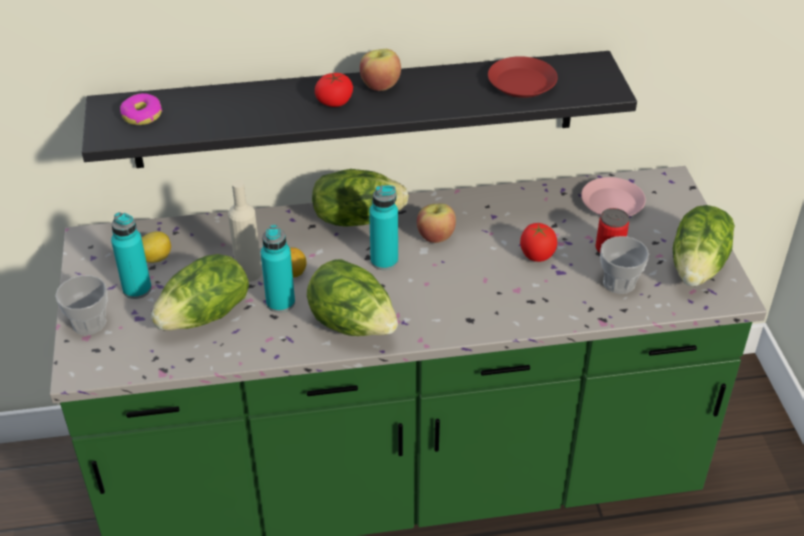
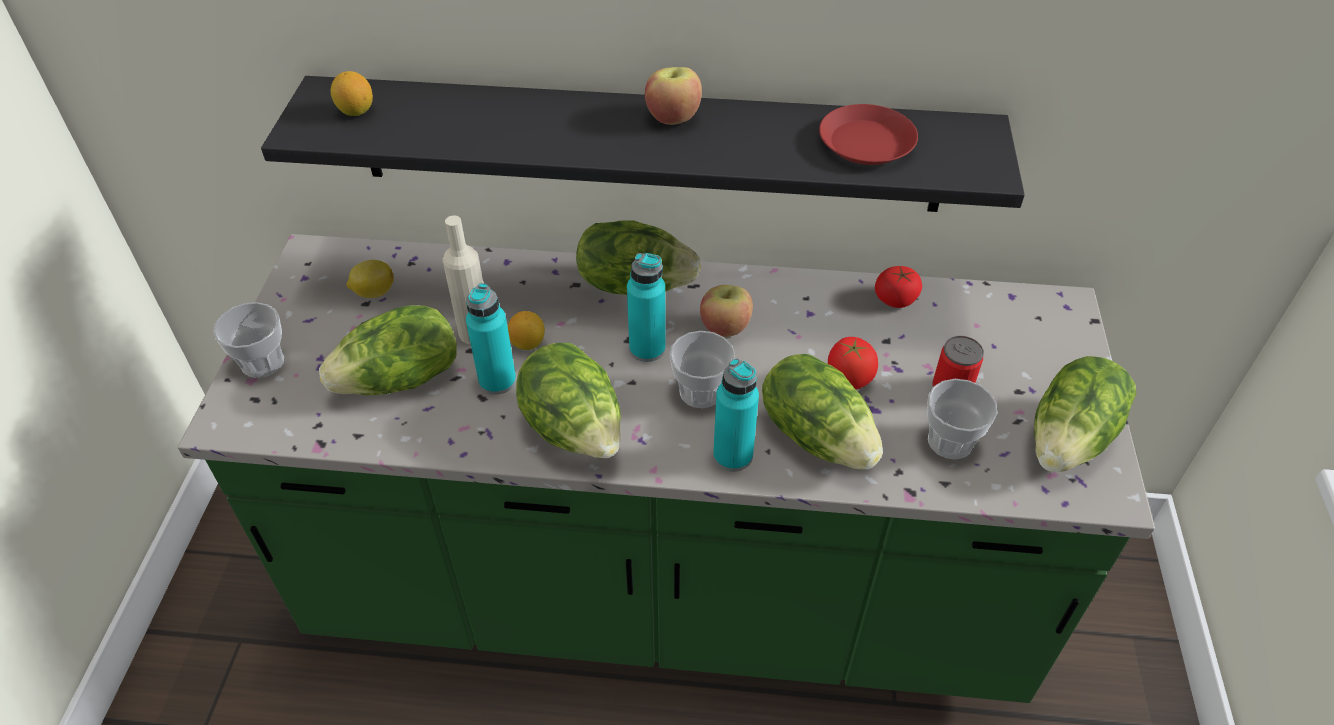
camera: 15 degrees right, 5 degrees up
(137, 289) = (336, 328): turquoise bottle -> turquoise bottle (733, 455)
(142, 115) = (356, 111): donut -> lemon
(334, 101) = (604, 129): tomato -> tomato (896, 298)
(434, 283) = (700, 392): none -> cup
(527, 296) = (817, 435): none -> lettuce
(611, 203) = (974, 324): pink plate -> none

